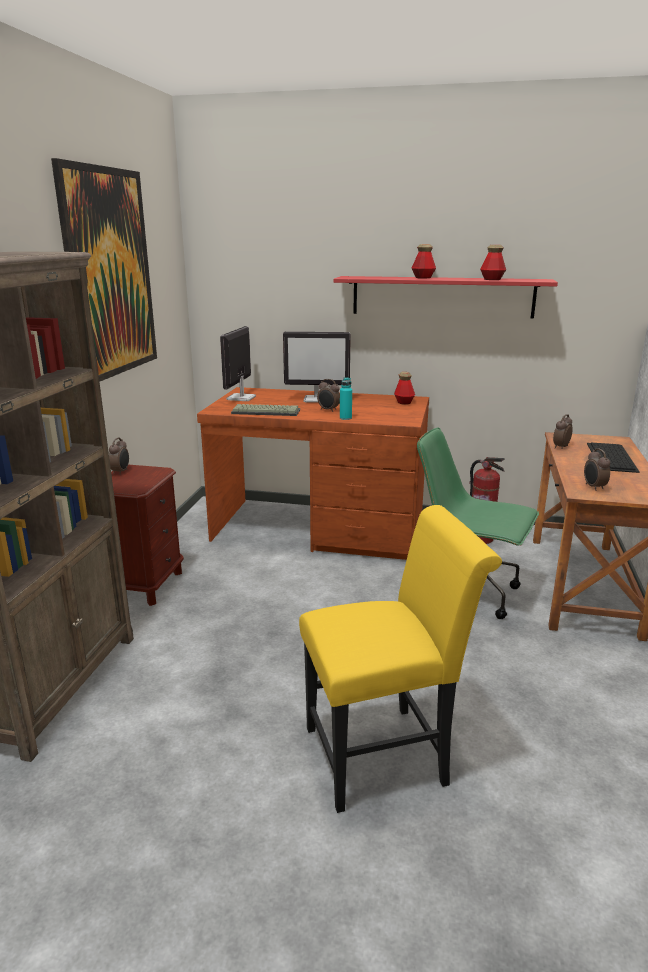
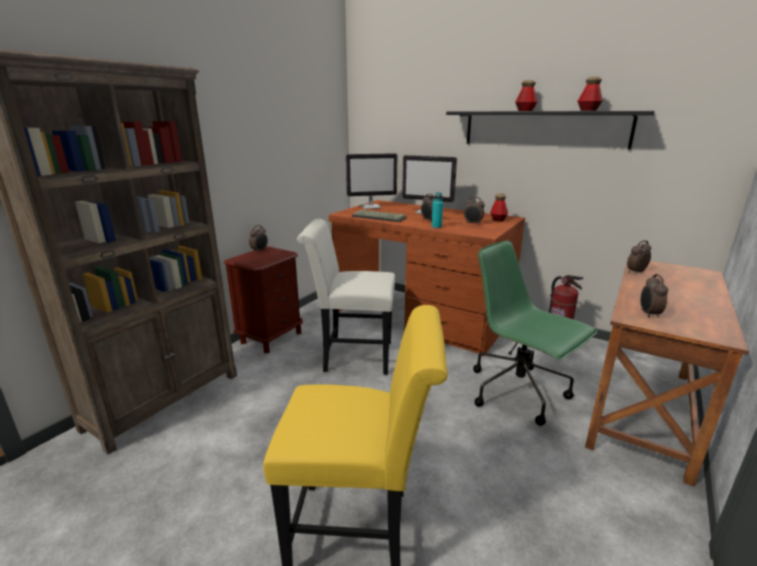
camera: 20 degrees right, 0 degrees up
(110, 274) = (265, 102): picture -> none
(241, 398) = (371, 207): monitor -> monitor turned 135 degrees counterclockwise
(265, 588) = (352, 356): none -> white chair
(381, 410) = (473, 224): none -> alarm clock
(442, 296) = (543, 129): red shelf -> black shelf
(612, 457) = (688, 288): keyboard -> none

